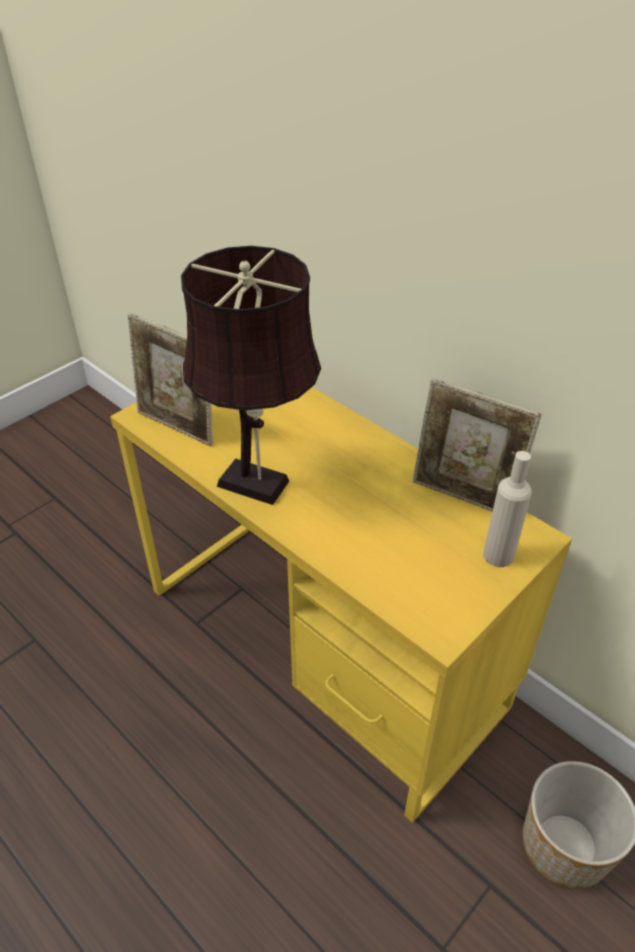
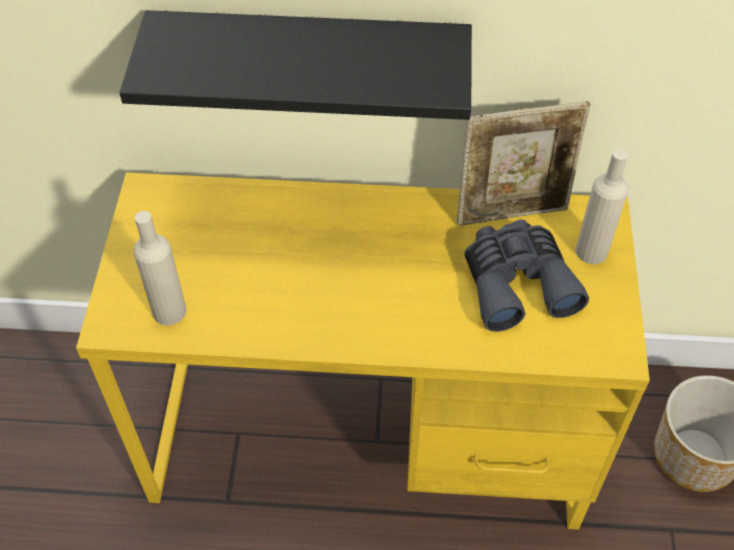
camera: 40 degrees left, 10 degrees up
(178, 426) = (169, 311): picture frame -> beige bottle
(259, 486) = (326, 322): brown table lamp -> none
(358, 300) = (310, 64): none -> black shelf
(415, 540) = (517, 282): none -> grey binoculars

